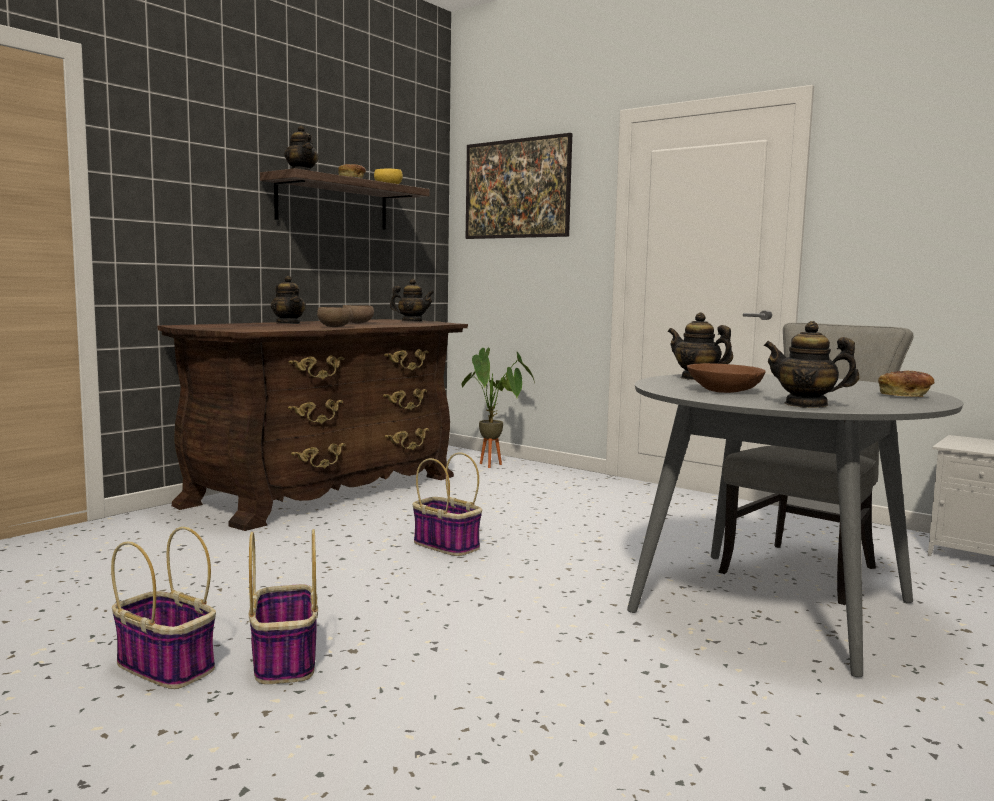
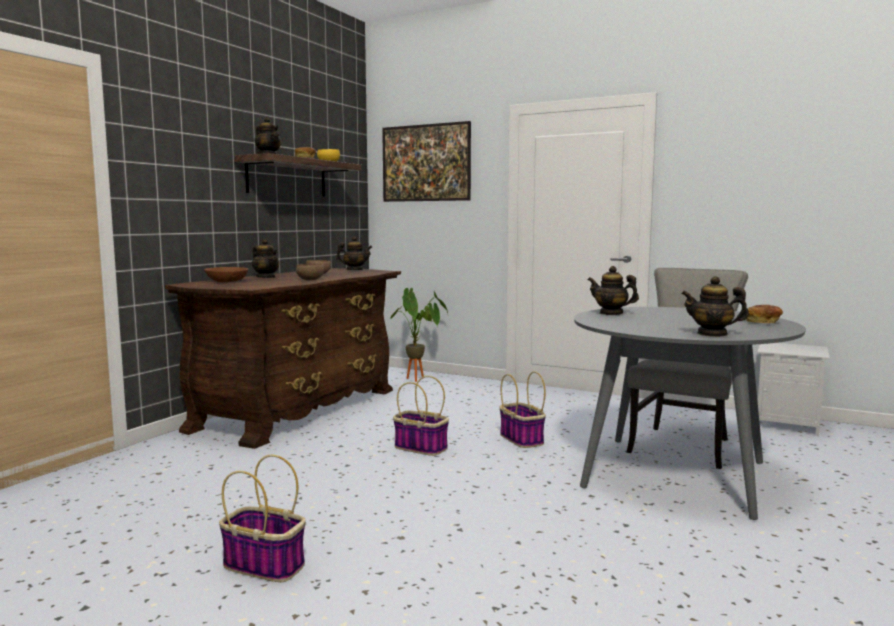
camera: 10 degrees left, 0 degrees up
(284, 660) = (353, 550): basket -> basket (520, 439)
(724, 390) = (644, 324): brown bowl -> brown bowl (226, 281)

